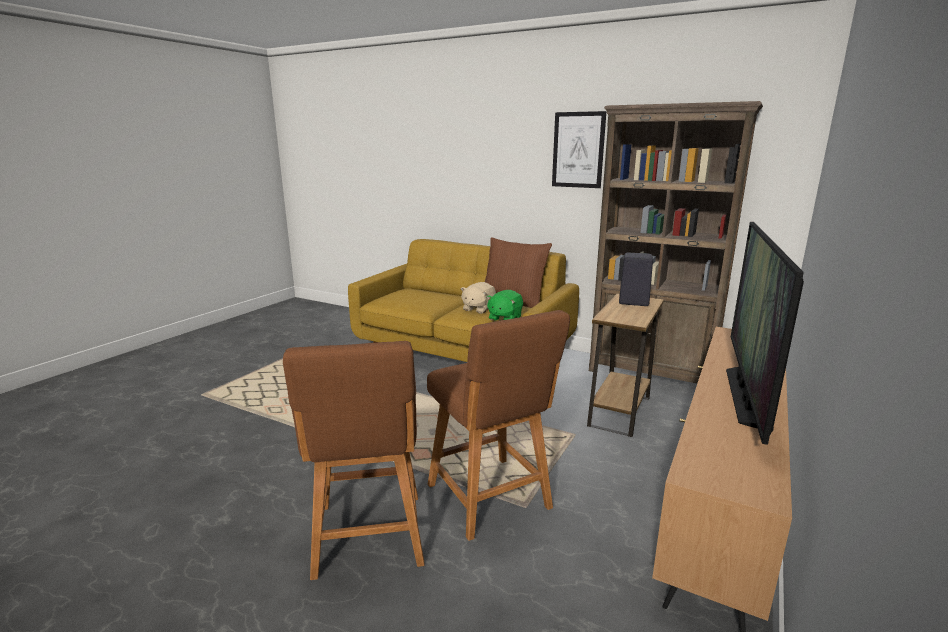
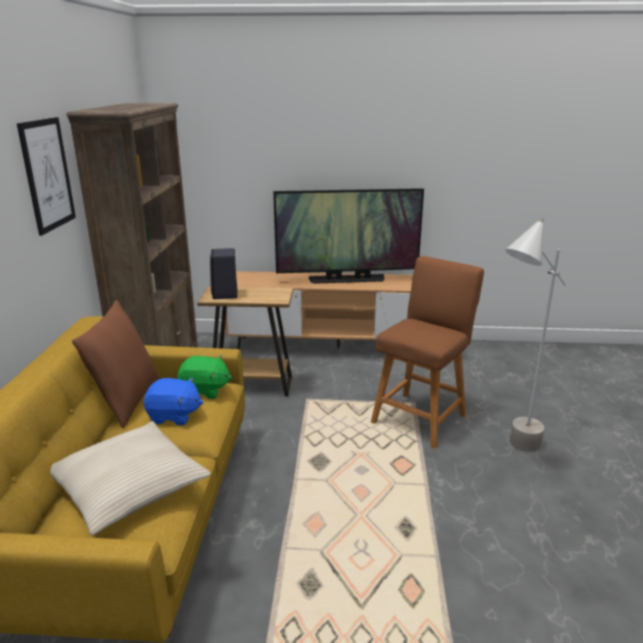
camera: 115 degrees left, 5 degrees up
(369, 539) = (511, 453): brown stool -> grey floor lamp
(419, 298) = (129, 486): none -> beige pillow
(478, 309) = (174, 416): beige plush toy -> blue plush toy

